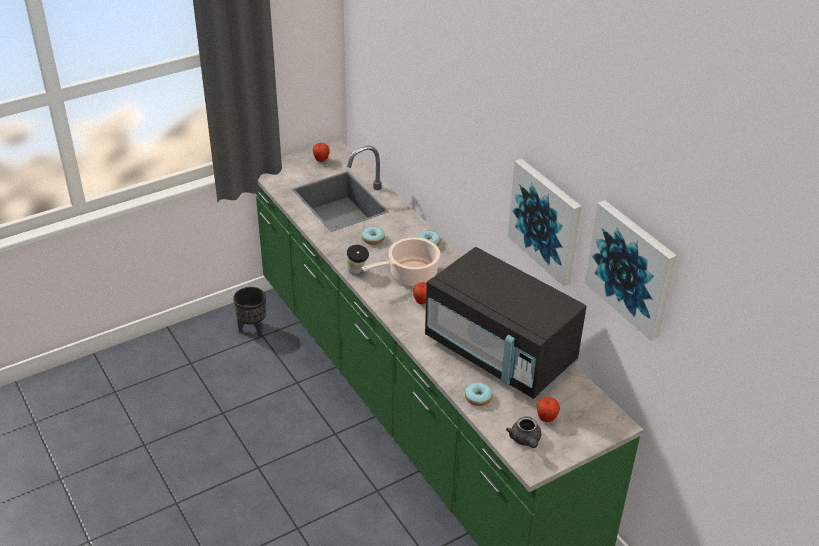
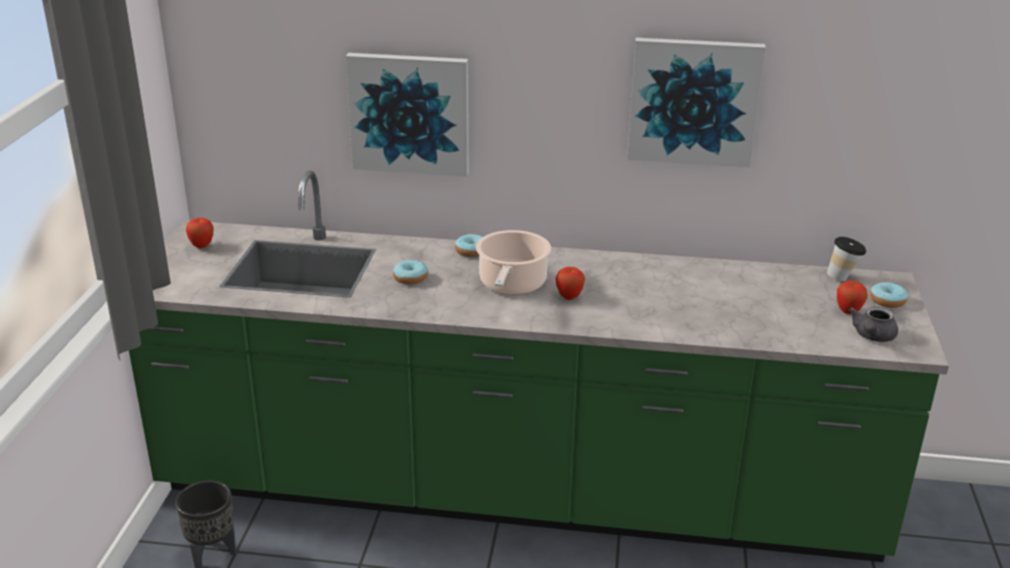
camera: 50 degrees left, 10 degrees down
(357, 272) = (456, 312): cup -> cup (843, 277)
(478, 398) = (775, 334): donut -> donut (887, 301)
(500, 353) = (714, 291): black microwave -> none
(525, 440) = (872, 337): grey teapot -> grey teapot turned 90 degrees clockwise
(631, 268) = (865, 79): picture -> picture (410, 113)

